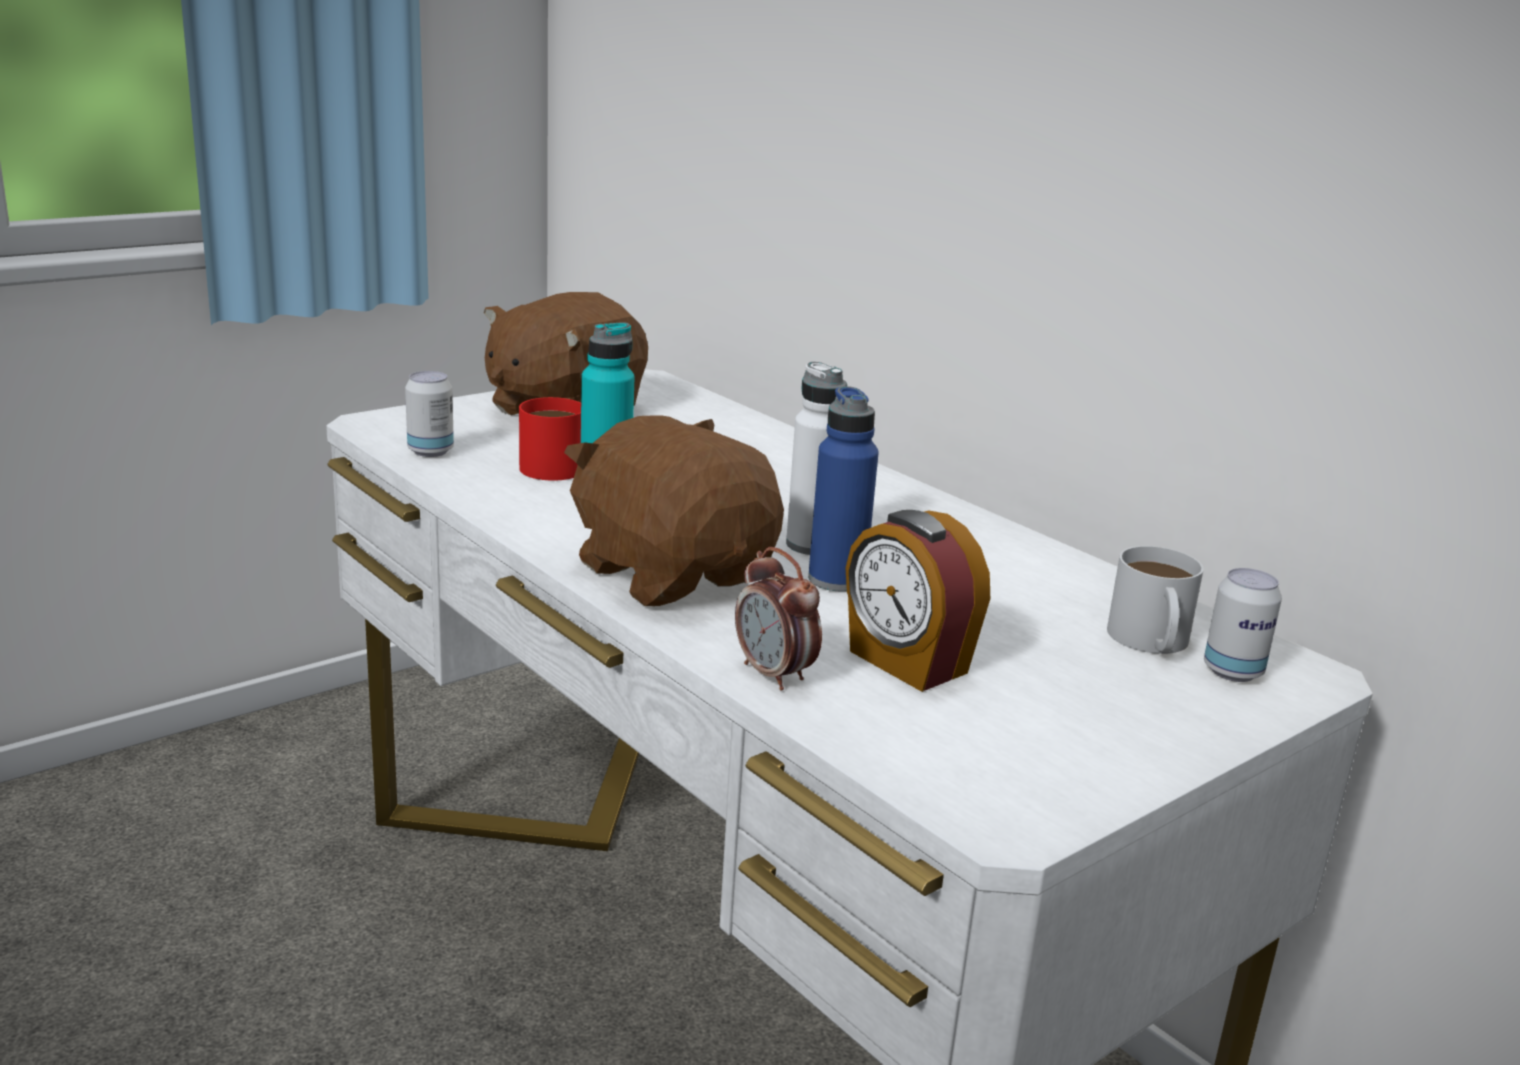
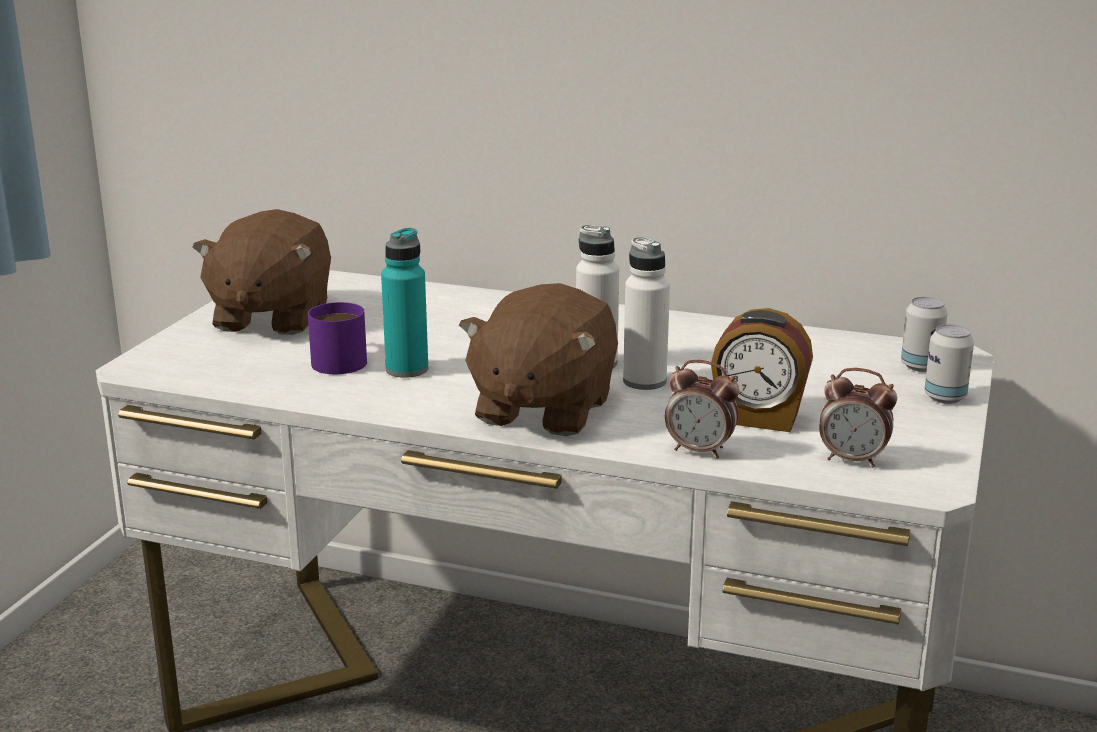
camera: 30 degrees left, 0 degrees up
(430, 451) = (225, 377): can -> can (945, 397)
(558, 464) = (338, 359): red mug -> purple mug
(673, 573) = (542, 410): brown plush toy -> brown plush toy turned 90 degrees counterclockwise
(836, 580) = (644, 381): blue bottle -> white bottle
(951, 752) = (853, 460): none -> alarm clock
(1151, 643) = (861, 363): white mug -> none

